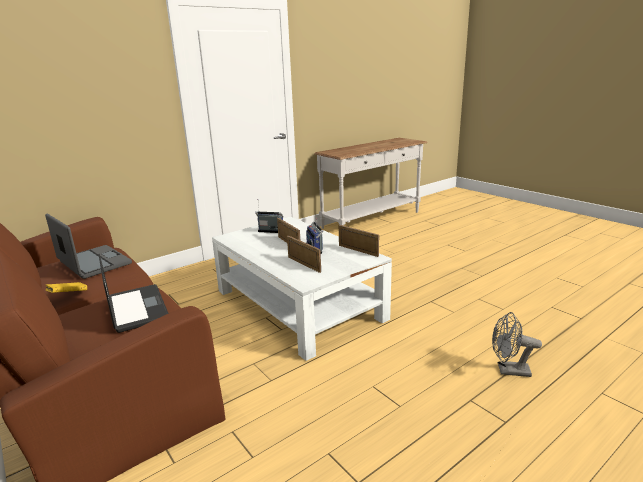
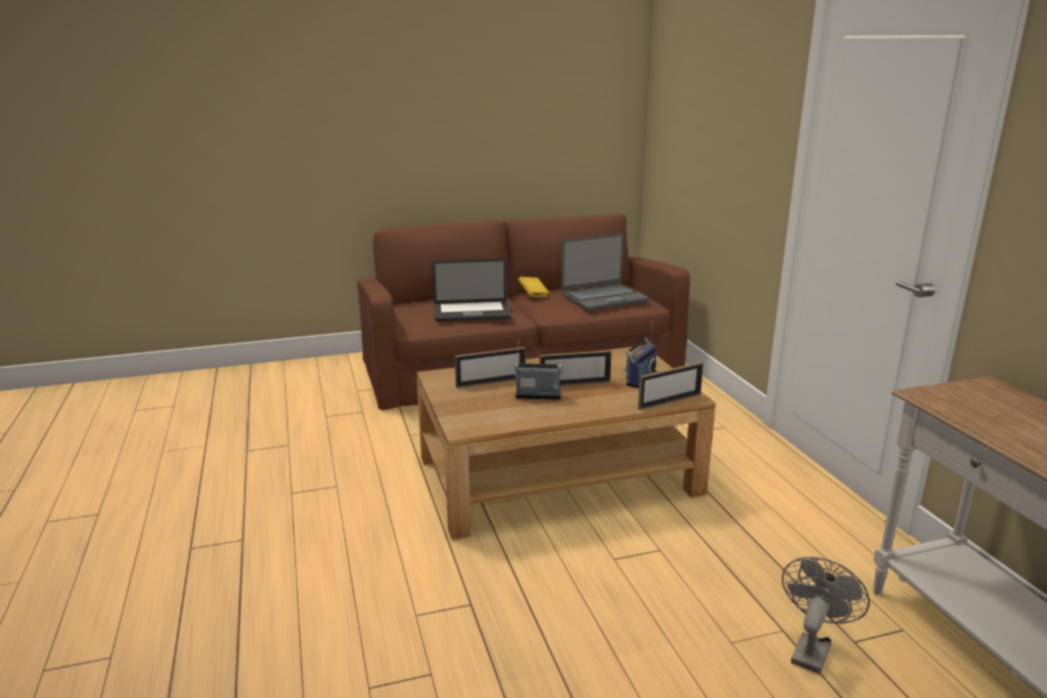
camera: 110 degrees right, 0 degrees up
(298, 304) = (558, 475): white coffee table -> brown coffee table
(358, 250) = (500, 423): picture frame -> picture frame (669, 401)
(508, 371) = (241, 595): grey fan -> grey fan (812, 649)

